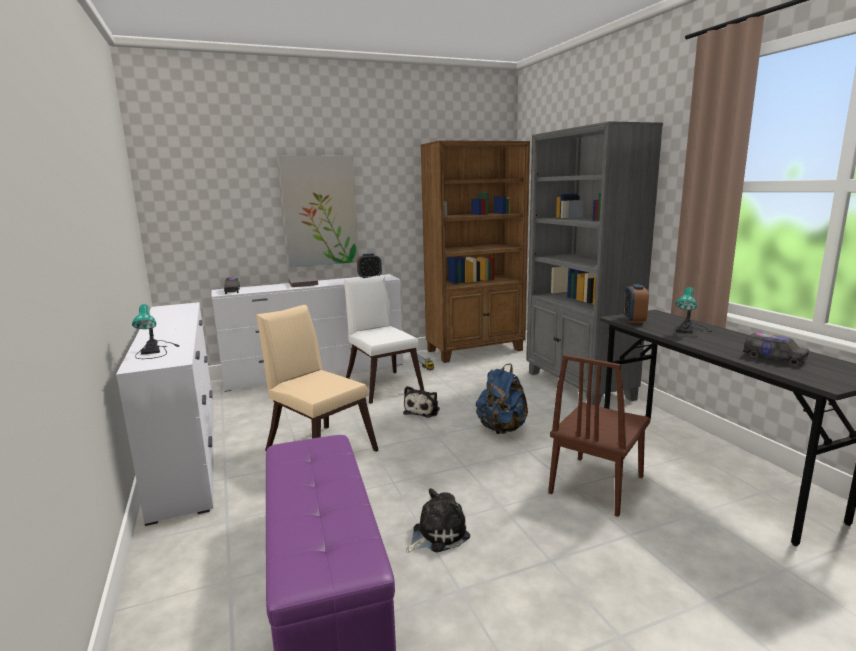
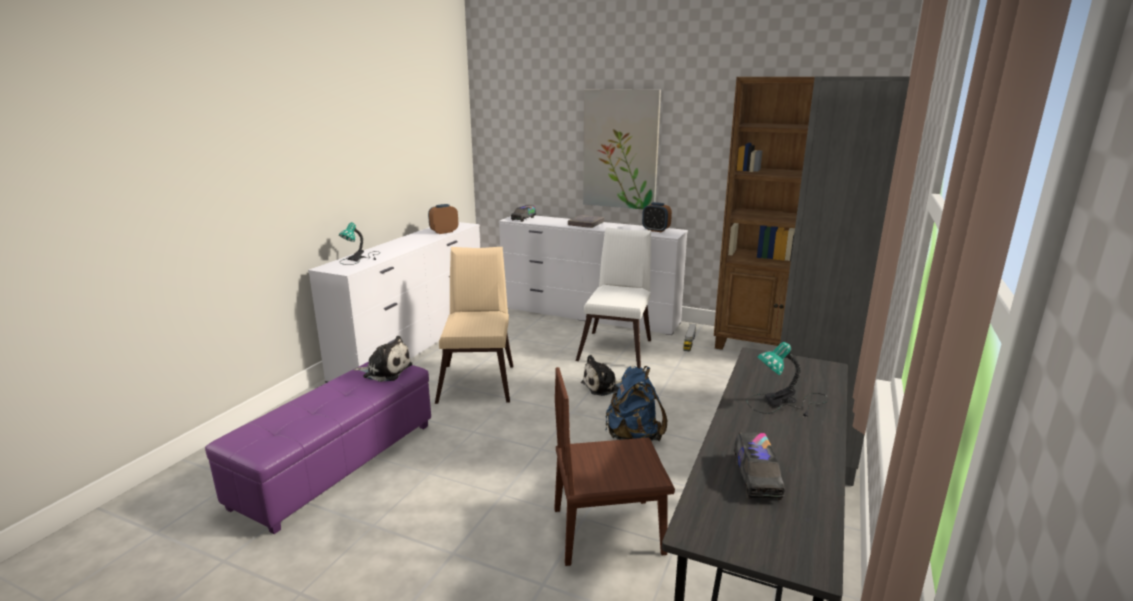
camera: 45 degrees right, 5 degrees up
(437, 534) = (428, 484): plush toy -> plush toy (385, 371)
(634, 320) = (765, 365): alarm clock -> alarm clock (444, 232)

